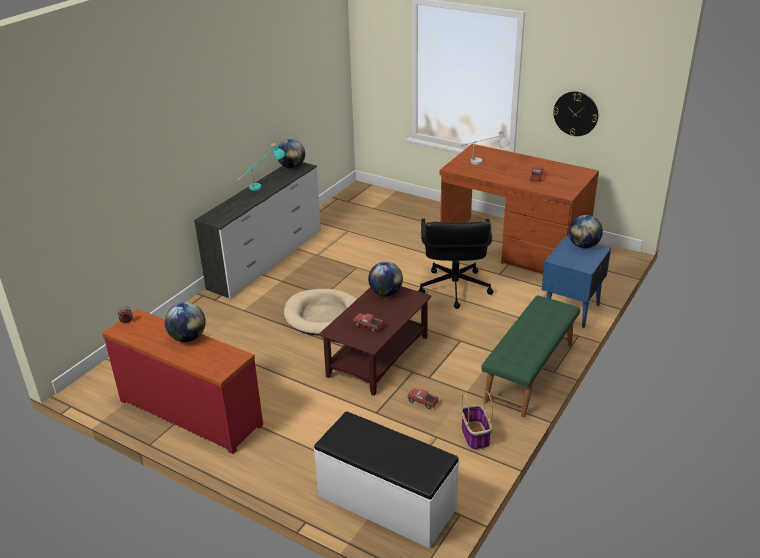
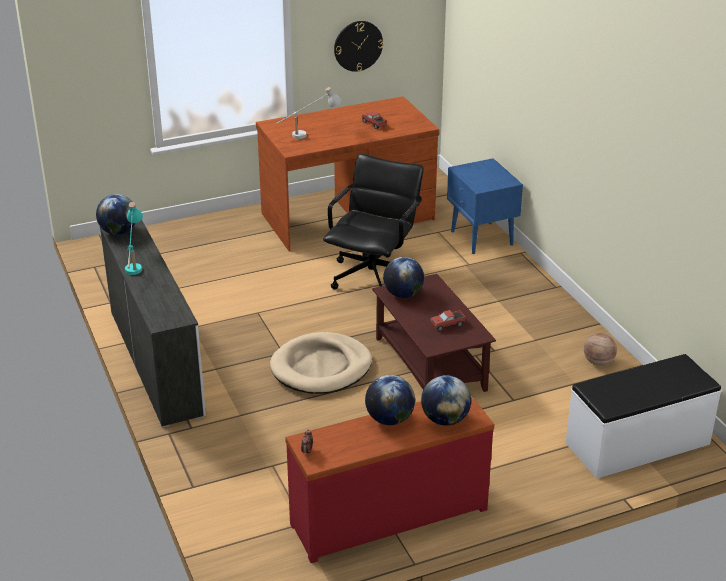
camera: 55 degrees left, 0 degrees up
(422, 402) = (525, 369): toy truck -> none
(454, 288) = (373, 276): black office chair -> black office chair turned 105 degrees counterclockwise
(475, 436) = (598, 362): basket -> basketball
(530, 372) = (544, 298): green bench -> none
(583, 246) = (475, 167): globe -> globe (445, 420)

